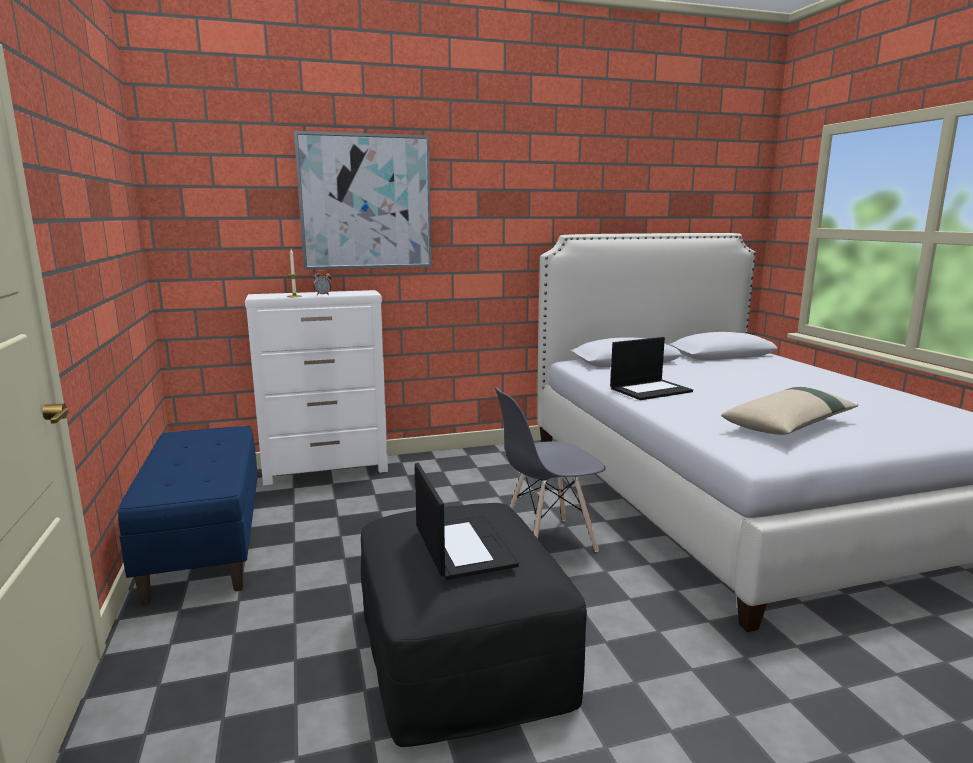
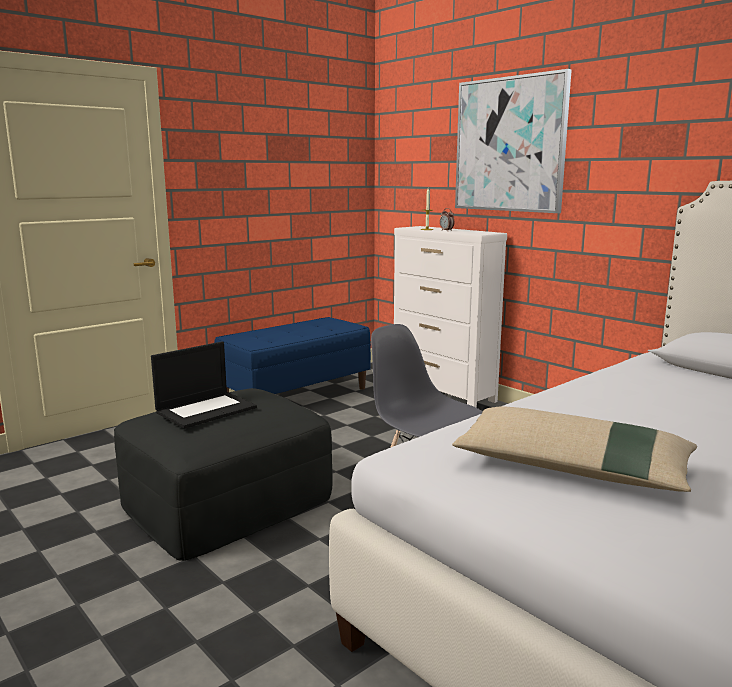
camera: 65 degrees right, 0 degrees up
(650, 390) = (609, 392): laptop -> none

